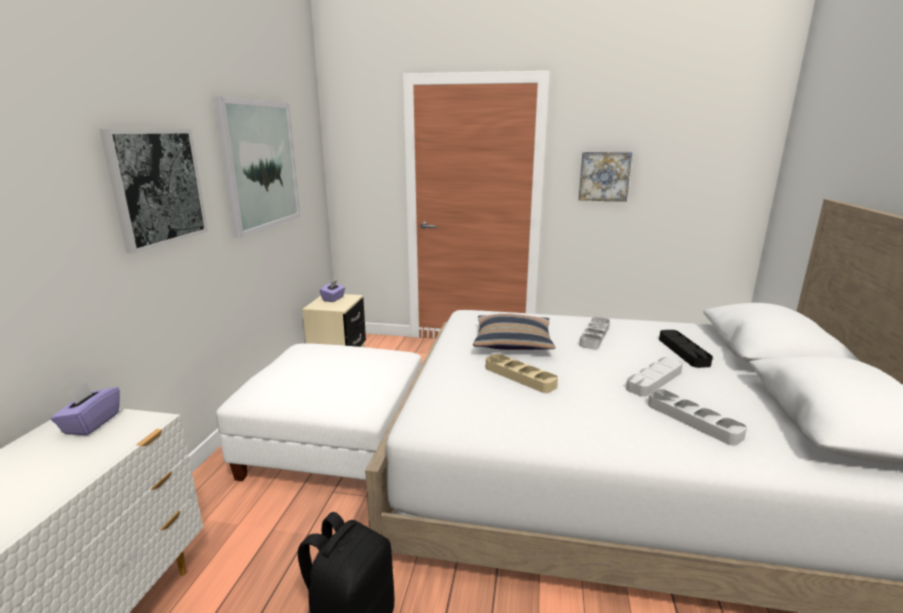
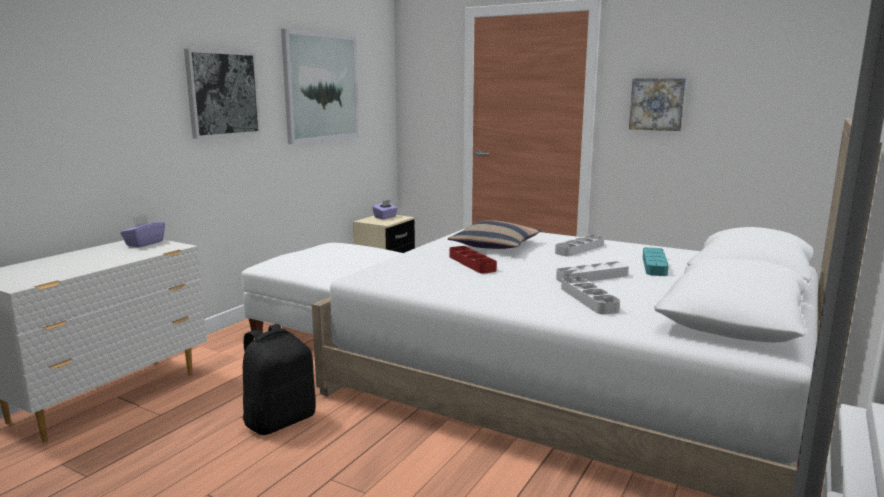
camera: 20 degrees right, 5 degrees down
(519, 377) = (472, 263): beige tray -> red tray
(683, 351) = (654, 265): black tray -> turquoise tray

